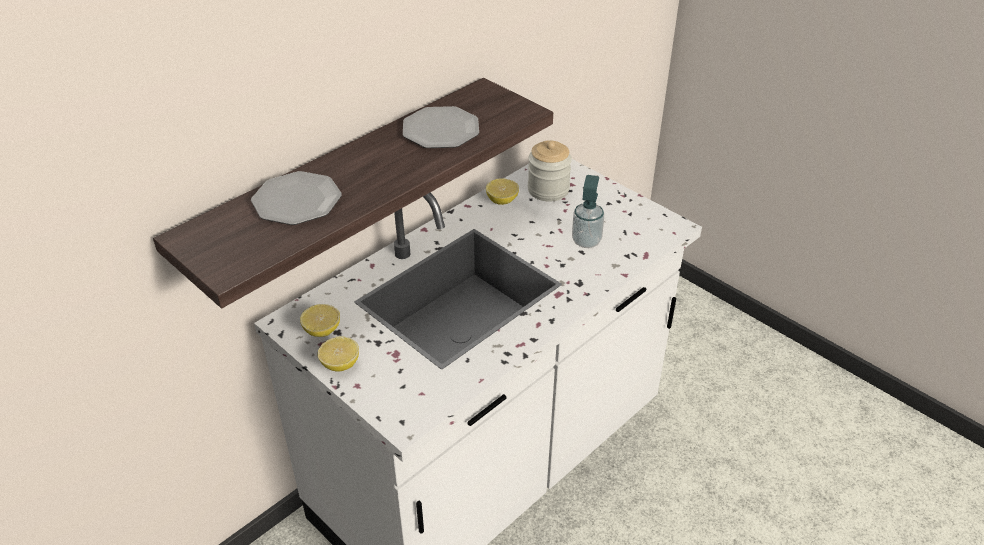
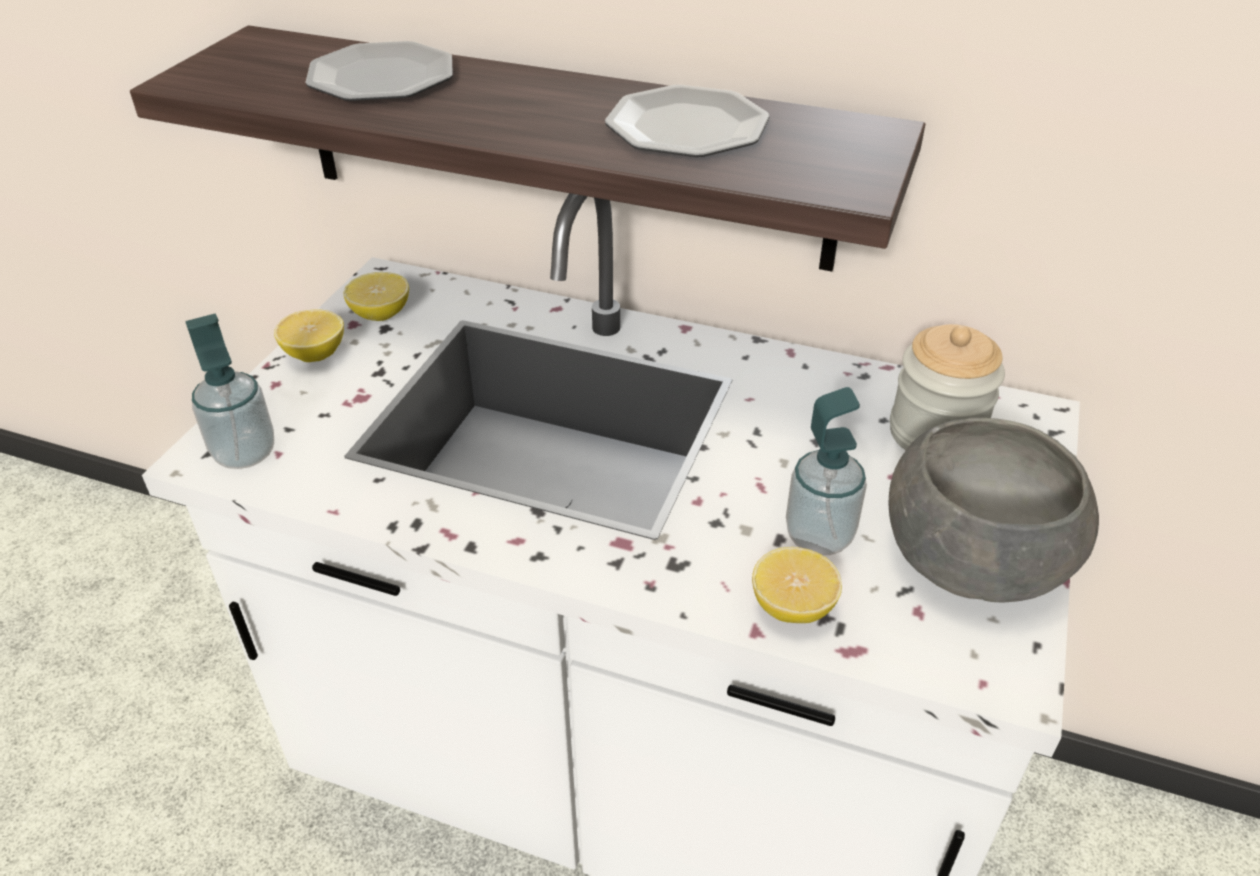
camera: 65 degrees right, 0 degrees up
(412, 406) = (245, 453): none -> soap dispenser
(502, 200) = (843, 386): lemon -> lemon (792, 607)
(619, 210) = (972, 558): none -> grey bowl

